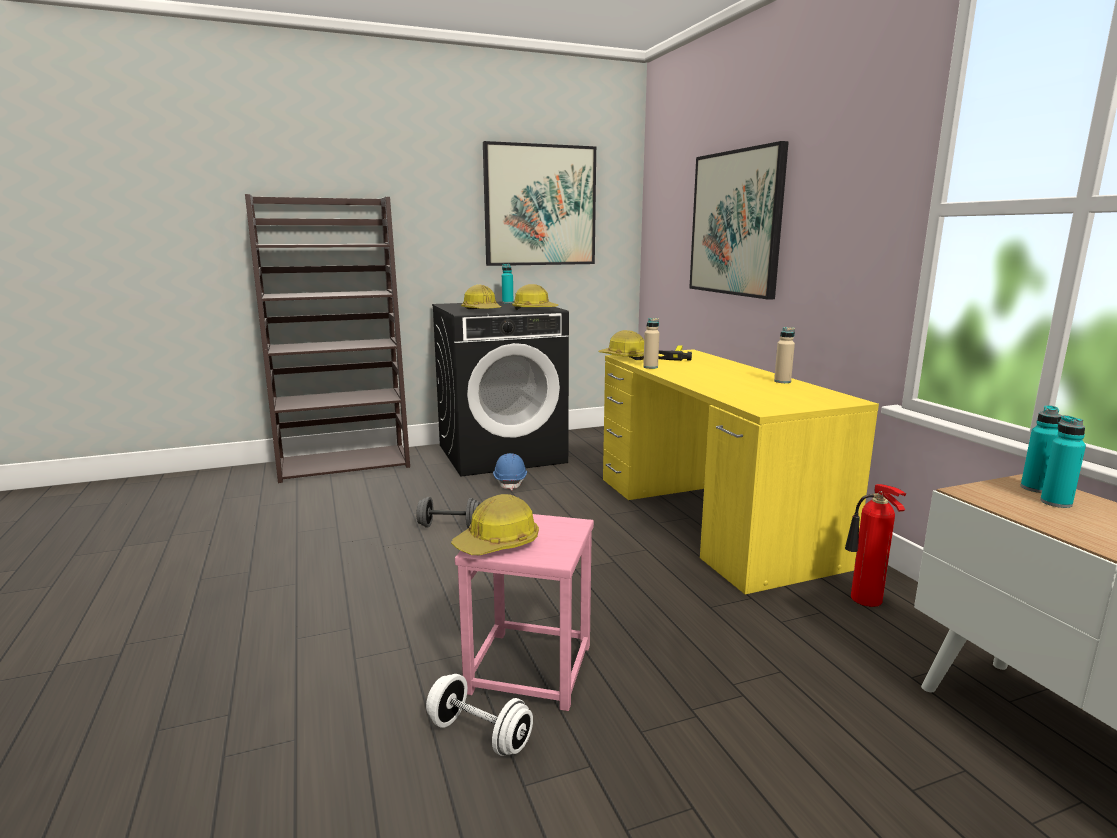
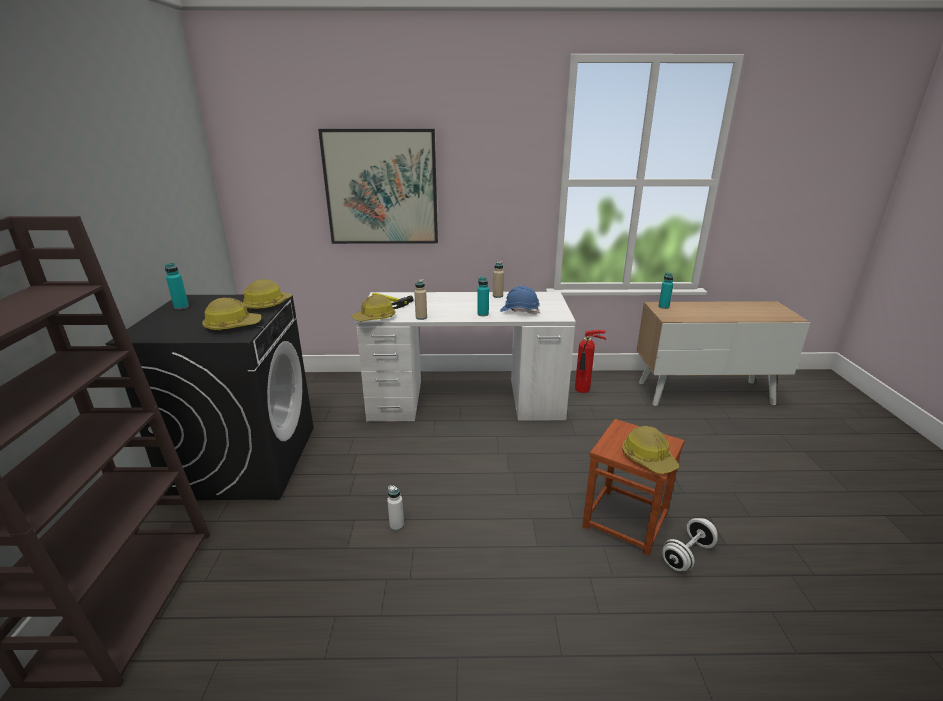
camera: 70 degrees left, 10 degrees up
(449, 526) = (396, 525): grey dumbbell -> white bottle
(510, 482) = (325, 469): blue hard hat -> blue hard hat (519, 311)
(531, 669) = (625, 520): pink stool -> brown stool
(540, 206) = (153, 185): picture -> none
(709, 518) = (466, 400): yellow desk -> white desk
(1056, 503) = (680, 309): turquoise bottle -> turquoise bottle (483, 314)

